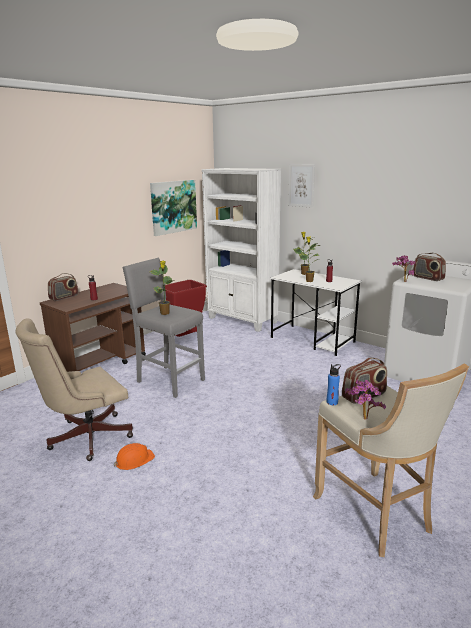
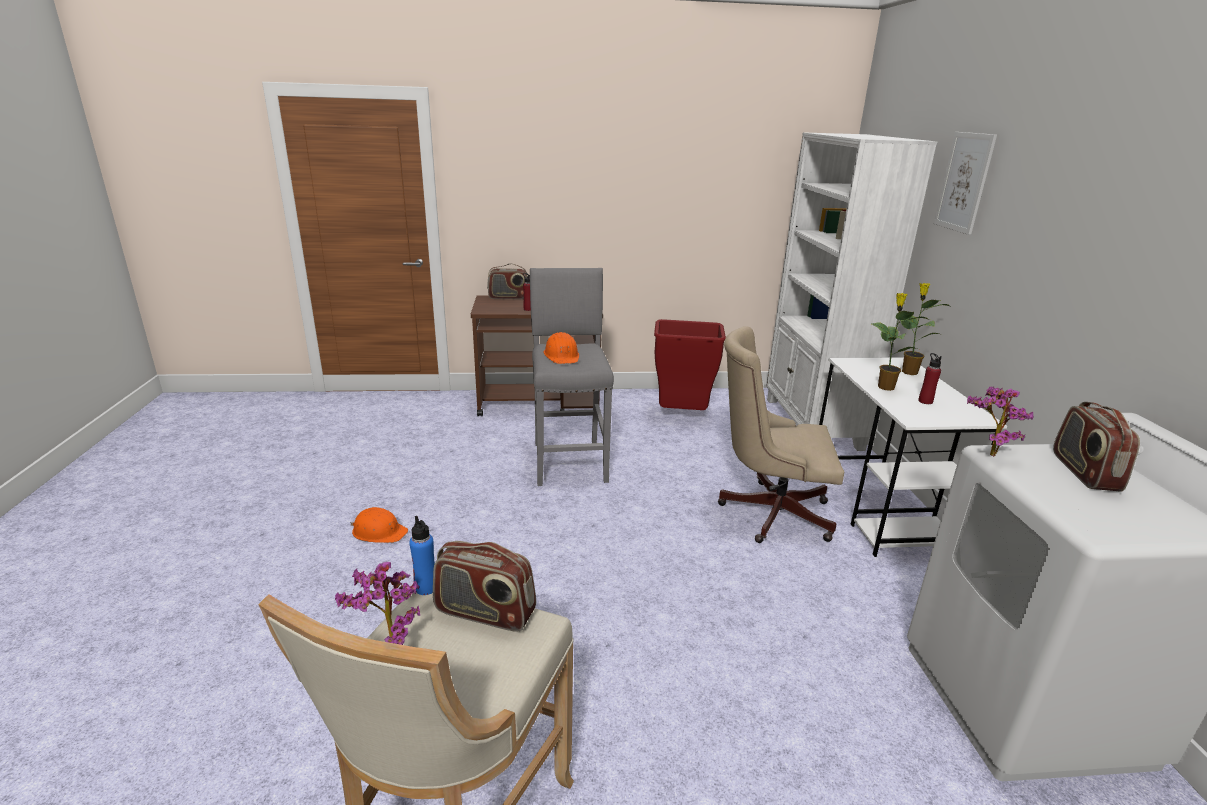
camera: 45 degrees right, 5 degrees up
(85, 438) = (388, 478): beige office chair -> beige office chair (768, 512)
(165, 313) = (562, 355): potted plant -> orange hard hat
(173, 207) = (742, 195): picture -> none

